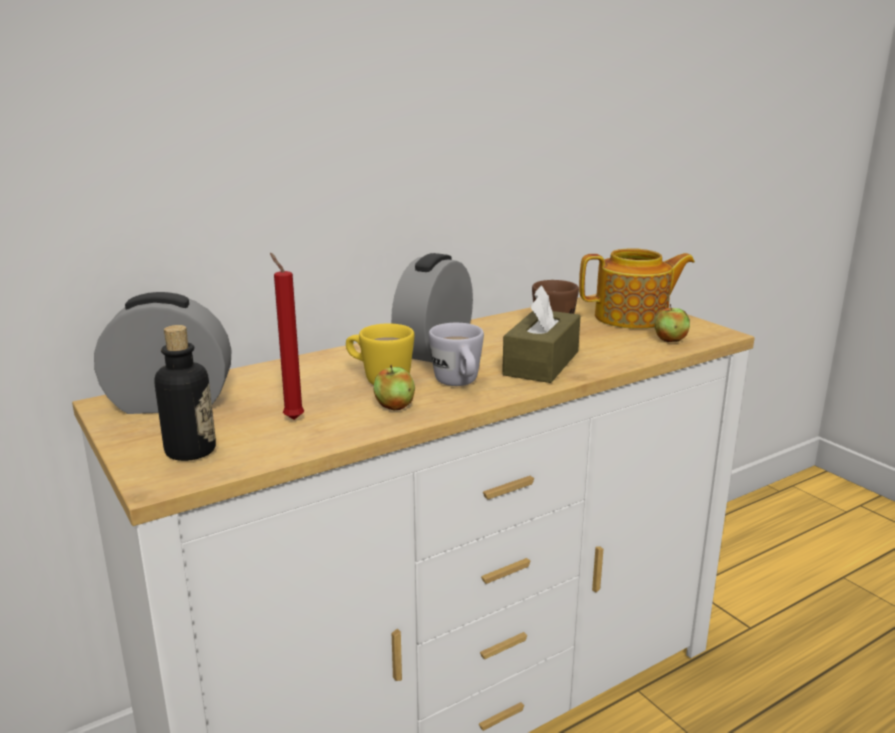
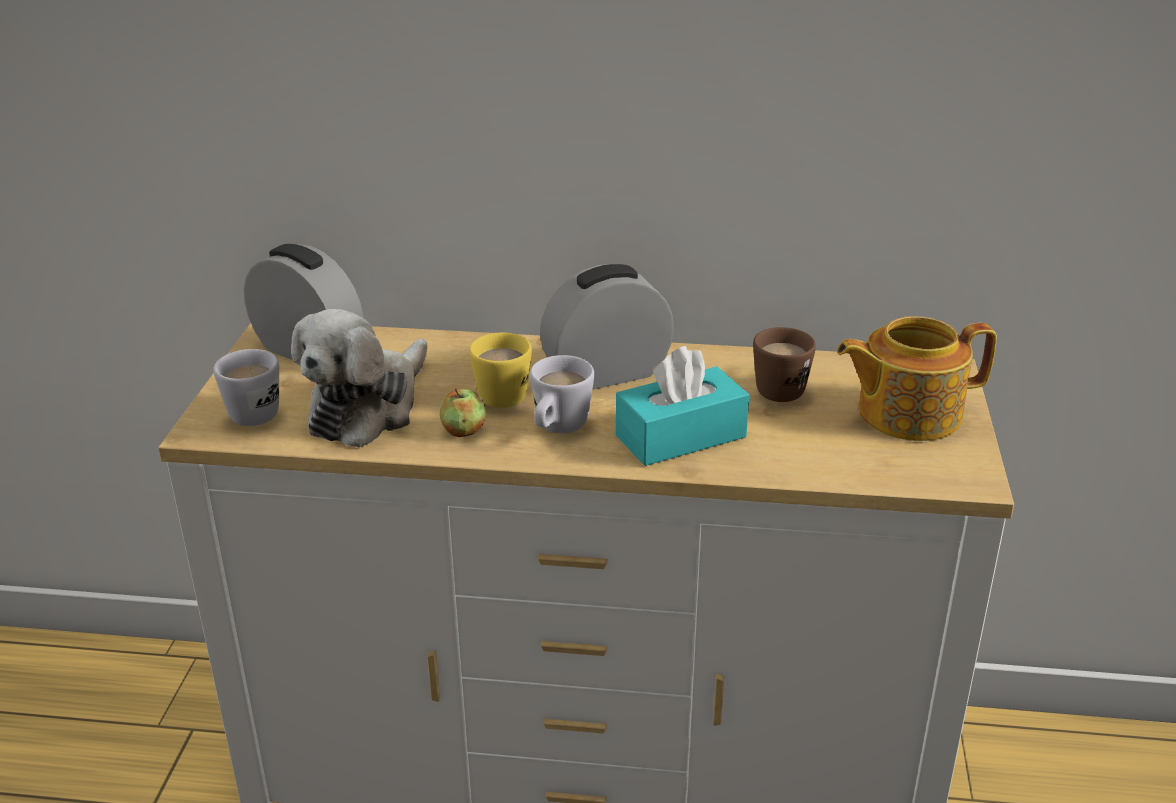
camera: 40 degrees right, 10 degrees up
(190, 451) = (257, 409): bottle -> white mug
(292, 418) = (367, 408): red candle -> plush toy
(541, 363) = (681, 436): brown tissue box -> turquoise tissue box
(633, 318) = (906, 413): teapot -> teapot turned 135 degrees clockwise
(670, 339) = (888, 464): apple -> none

